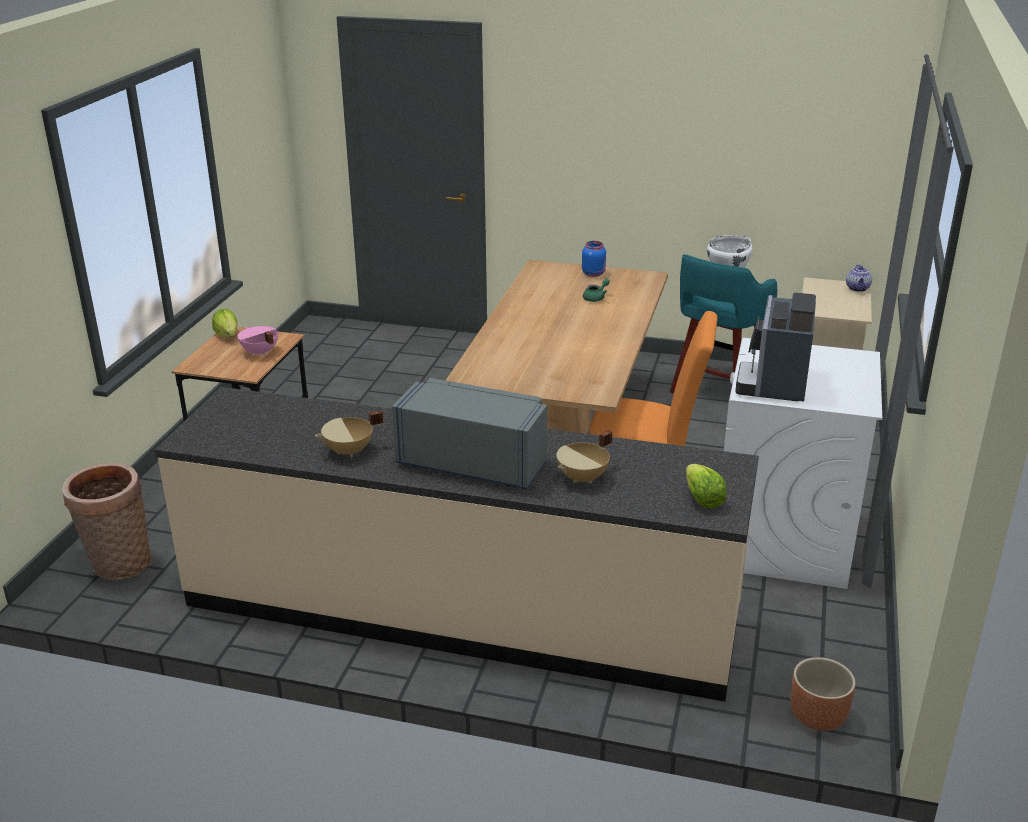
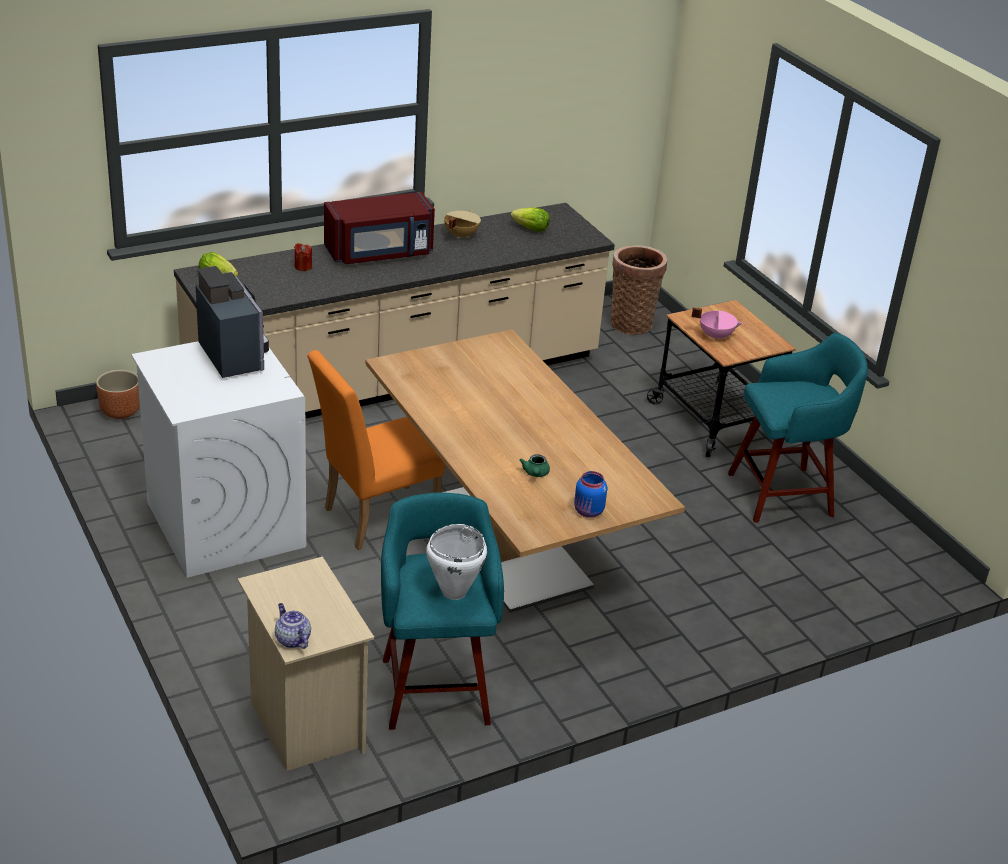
camera: 135 degrees right, 5 degrees up
(227, 335) = (770, 340): lettuce -> lettuce (531, 229)
(317, 388) = (784, 494): none -> turquoise stool
(473, 463) = (379, 253): grey microwave -> red microwave
(583, 478) = (303, 267): beige cooking pot -> red candle

